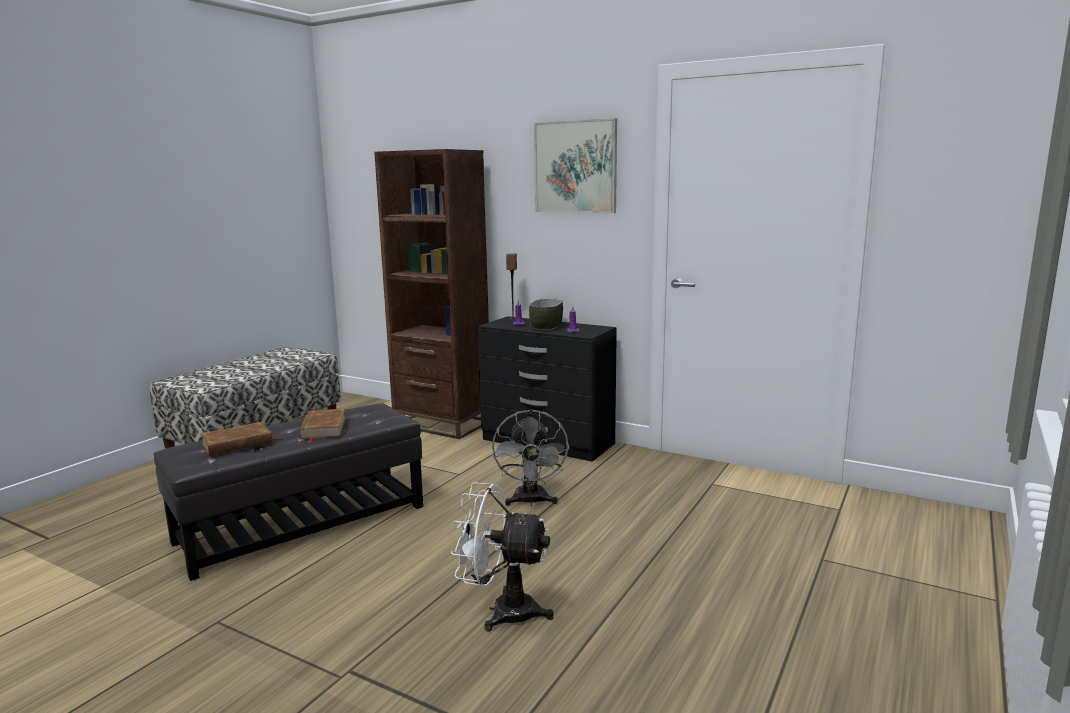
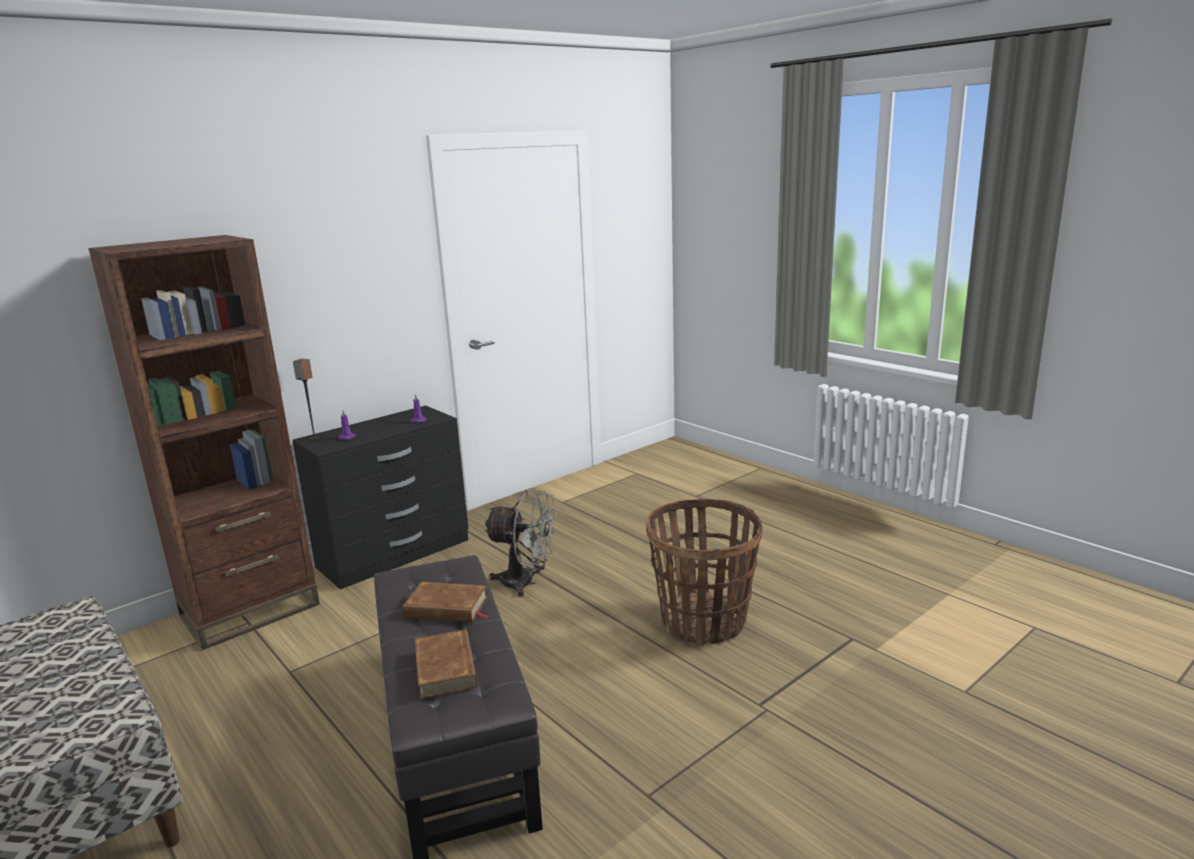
camera: 70 degrees left, 5 degrees up
(502, 611) = (703, 622): white fan -> basket
(546, 326) = (377, 428): bowl -> none
(575, 167) = (353, 245): picture -> none

